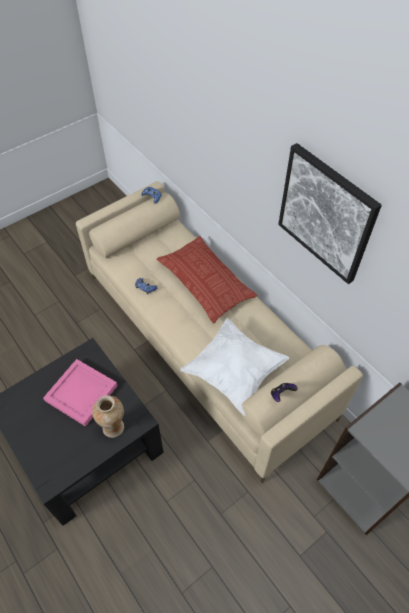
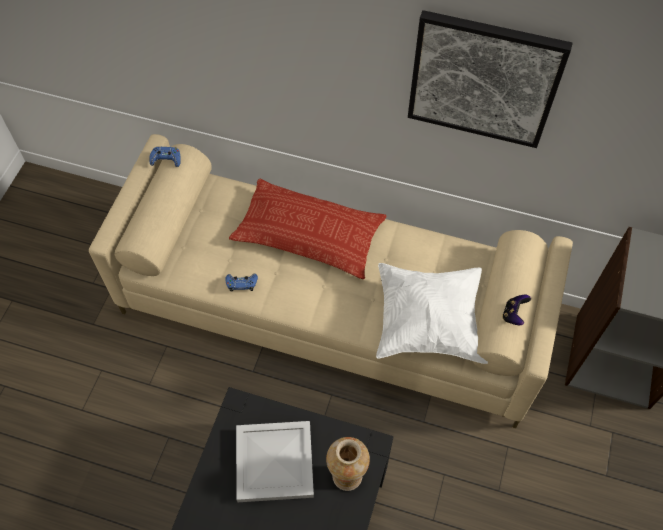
camera: 35 degrees left, 5 degrees up
(81, 392) = (273, 461): pink tray -> white tray

